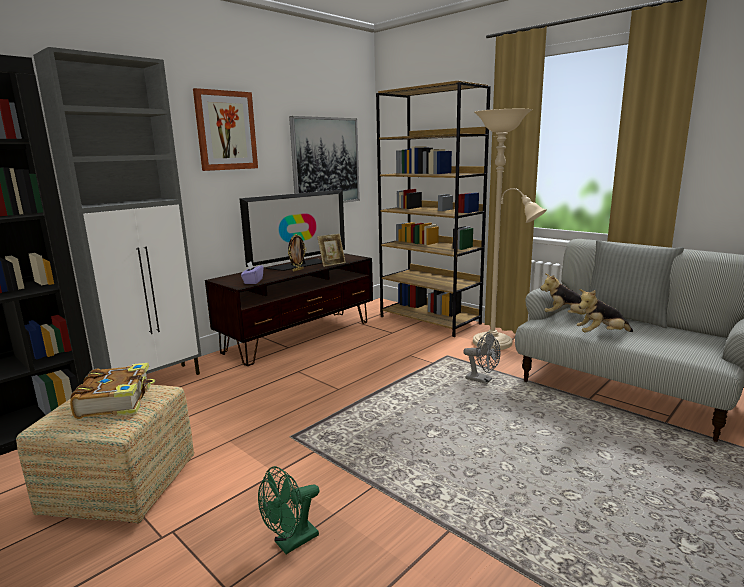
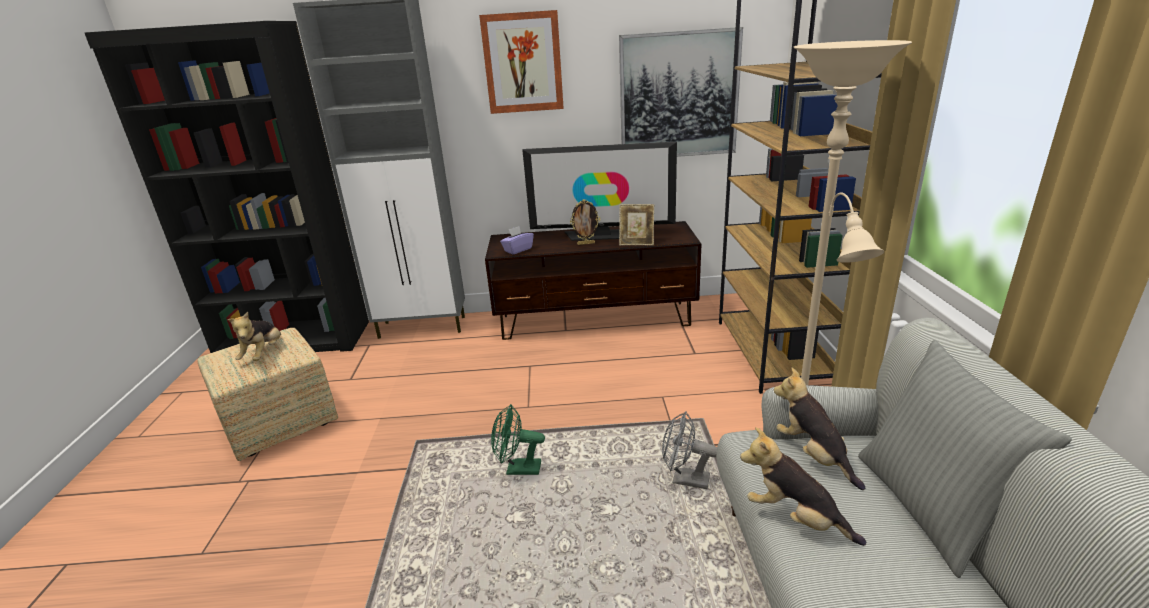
camera: 45 degrees right, 10 degrees up
(117, 401) = (264, 354): book -> plush toy
(291, 543) = (272, 547): green fan -> green fan (518, 469)
(482, 380) = (684, 479): grey fan -> grey fan turned 120 degrees clockwise

